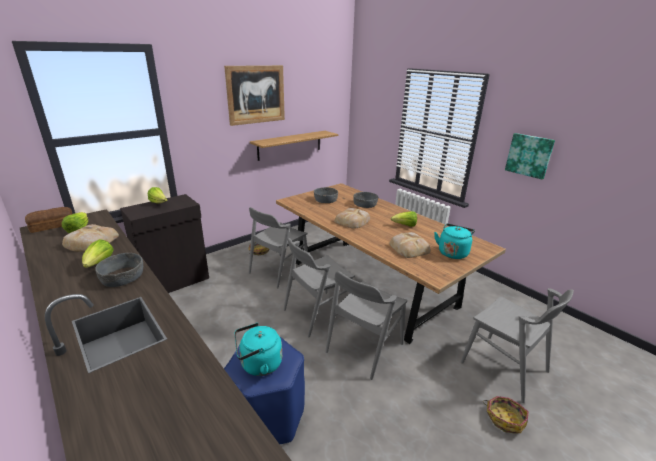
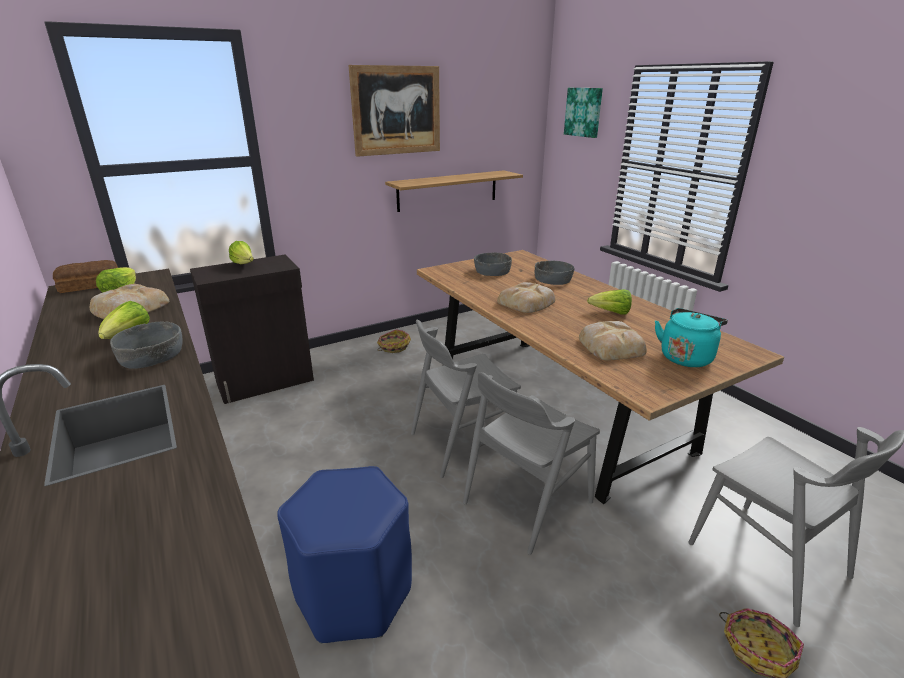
camera: 10 degrees right, 0 degrees up
(258, 365) = (333, 507): turquoise kettle -> none
(278, 271) = (416, 377): grey chair -> none
(529, 155) = (840, 199): picture -> picture (584, 112)

